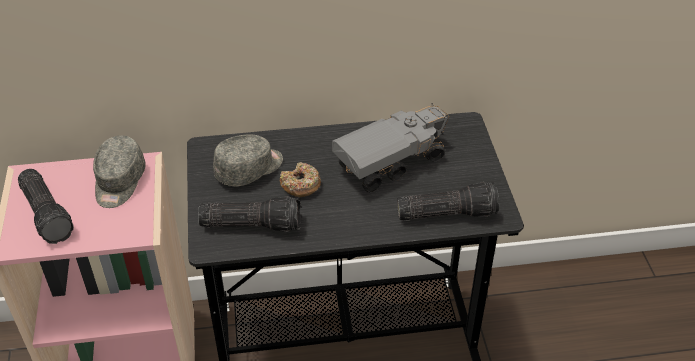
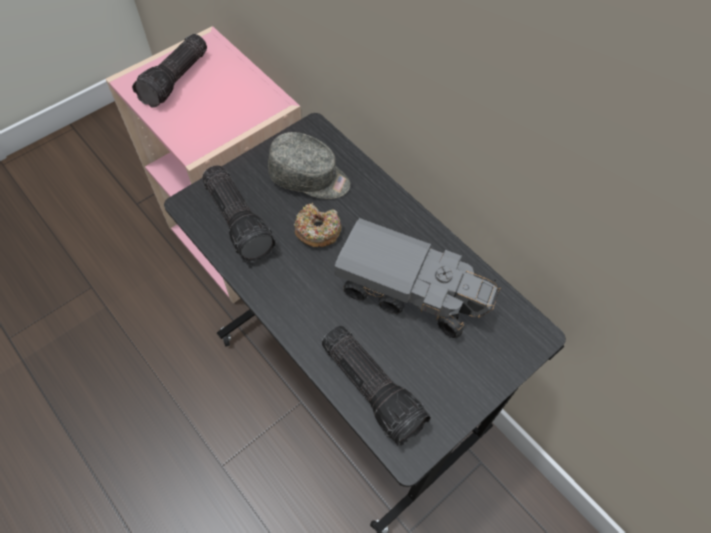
camera: 55 degrees right, 15 degrees up
(119, 182) = (242, 101): grey cap -> none

